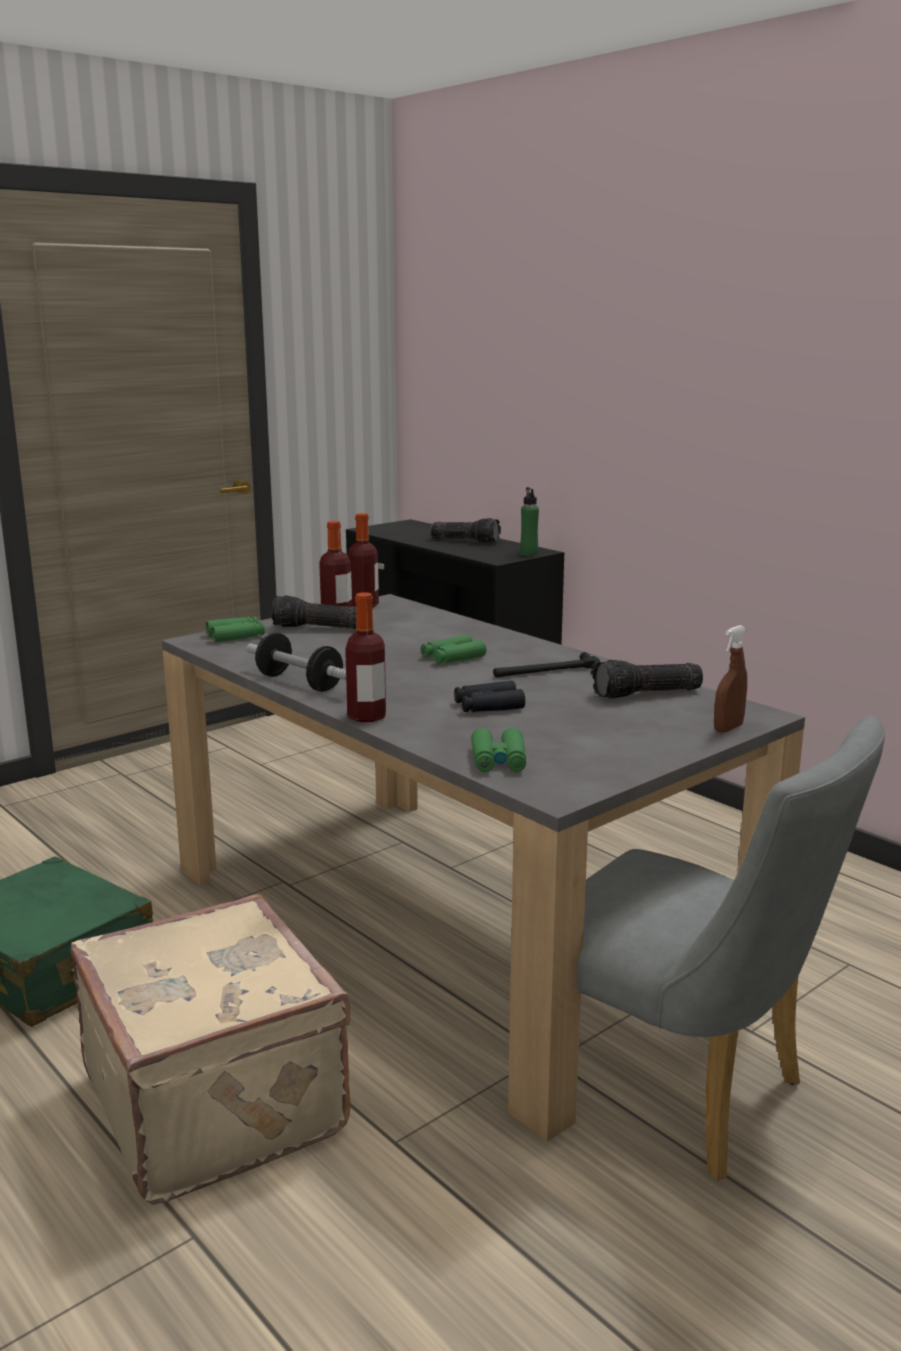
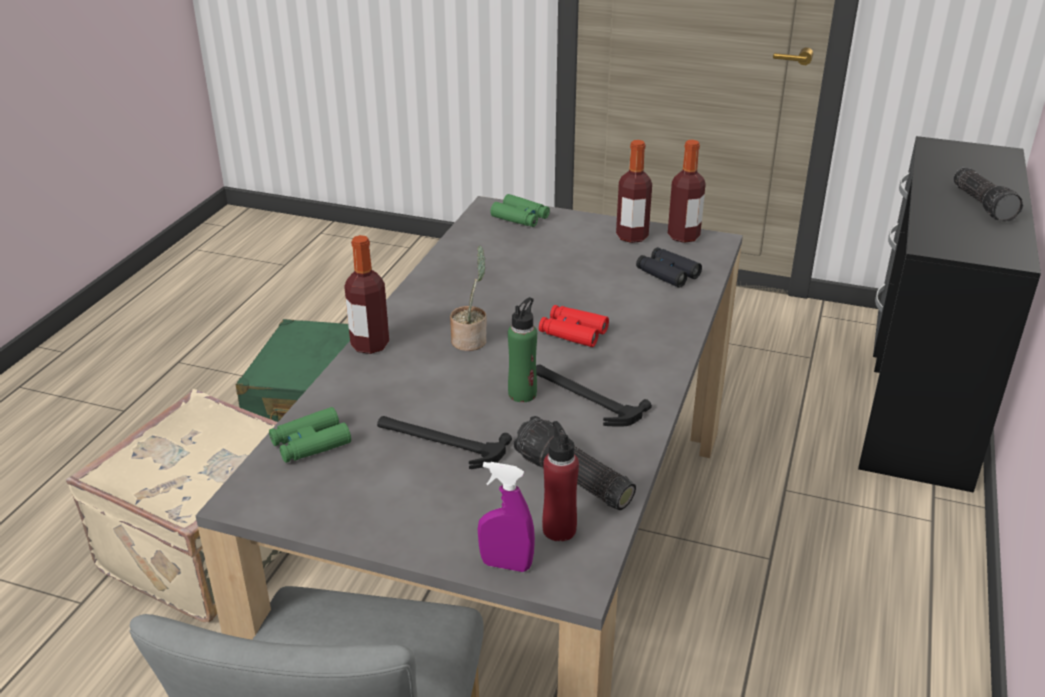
camera: 60 degrees right, 15 degrees up
(299, 683) = (427, 287): dumbbell -> none
(317, 628) = (584, 241): flashlight -> none
(414, 685) = (470, 340): none -> potted plant
(452, 657) = (573, 332): green binoculars -> red binoculars
(488, 706) = (449, 395): black binoculars -> black binoculars (667, 273)
(529, 554) = (988, 255): green bottle -> green bottle (522, 394)
(552, 720) = (439, 442): none -> hammer
(701, 708) = (559, 529): none -> red bottle
(728, 728) = (506, 565): brown spray bottle -> purple spray bottle

